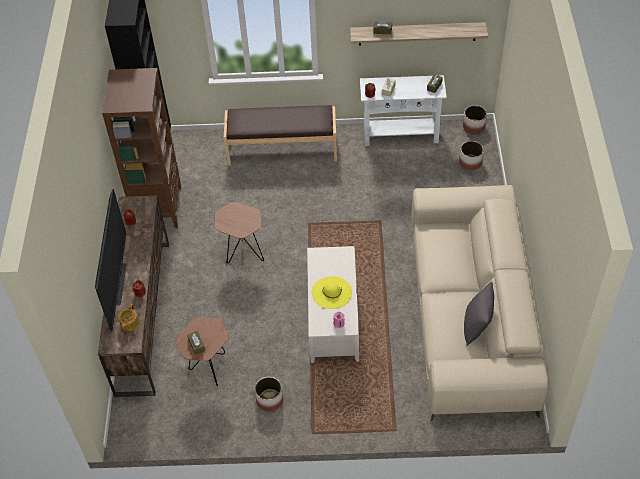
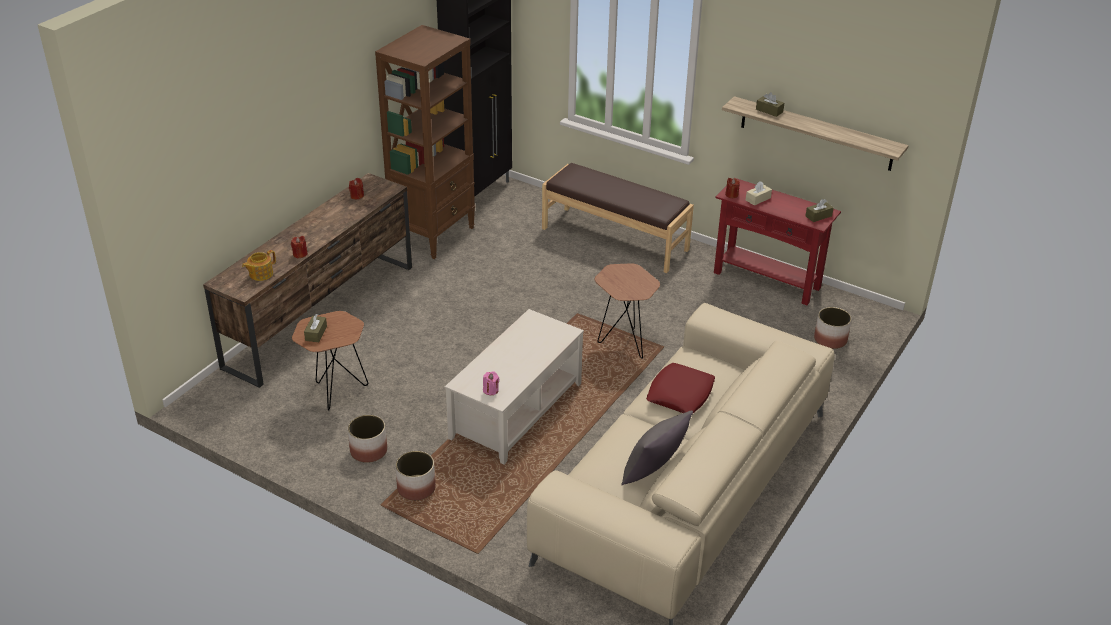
camera: 30 degrees right, 15 degrees down
(118, 284) = (288, 239): television -> none
(243, 254) = (478, 309): brown side table -> brown side table (623, 342)
(331, 292) = (512, 359): yellow hat -> none
(400, 135) = (766, 280): white console table -> red console table
(446, 262) = (680, 394): none -> red pillow
(474, 127) = (868, 308): planter -> planter (416, 488)

